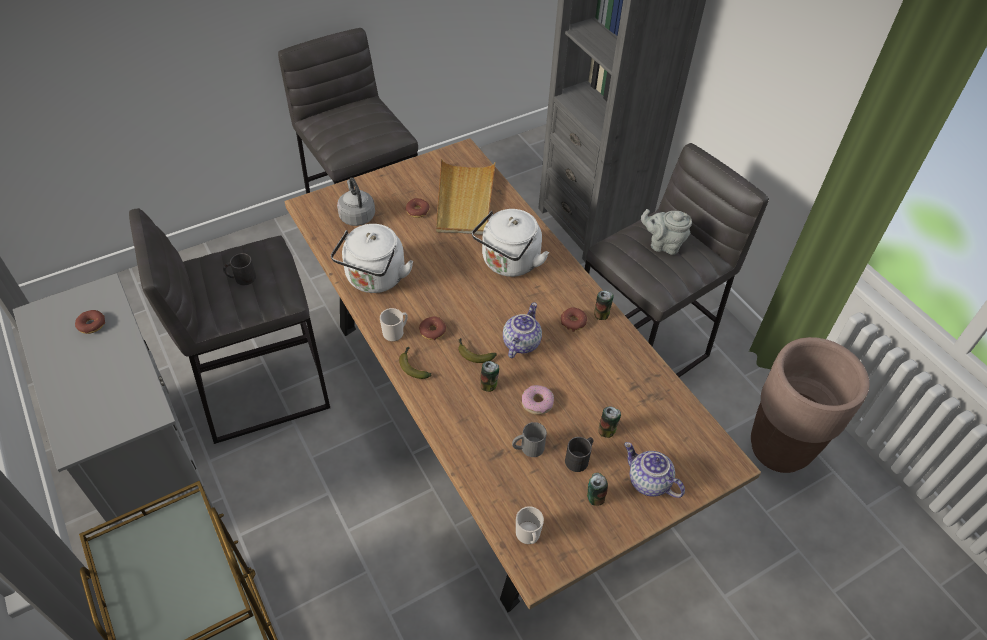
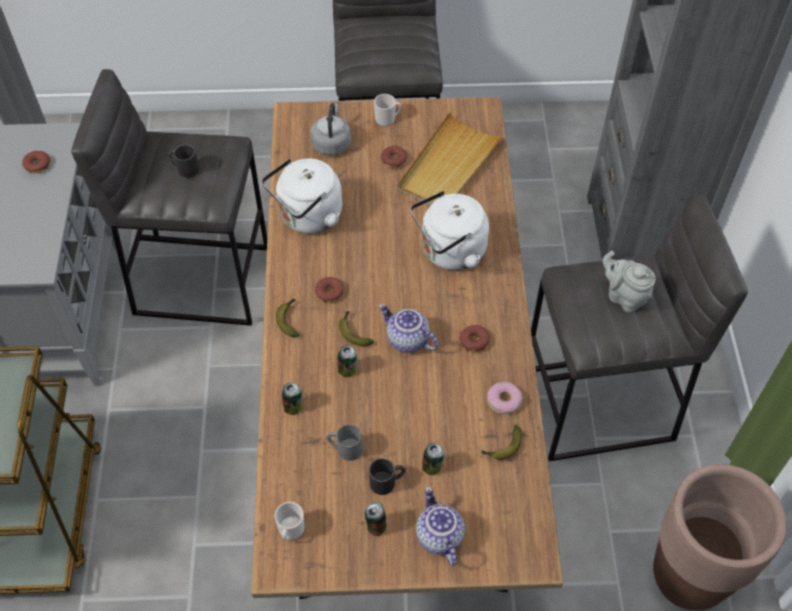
camera: 30 degrees right, 5 degrees up
(395, 332) = (294, 279): mug -> mug (387, 119)
(520, 342) = (406, 340): teapot -> teapot turned 105 degrees counterclockwise
(537, 403) = (382, 408): donut -> donut (504, 401)
(601, 314) = (509, 345): can -> can (294, 407)
(649, 392) = (502, 448): none -> banana

